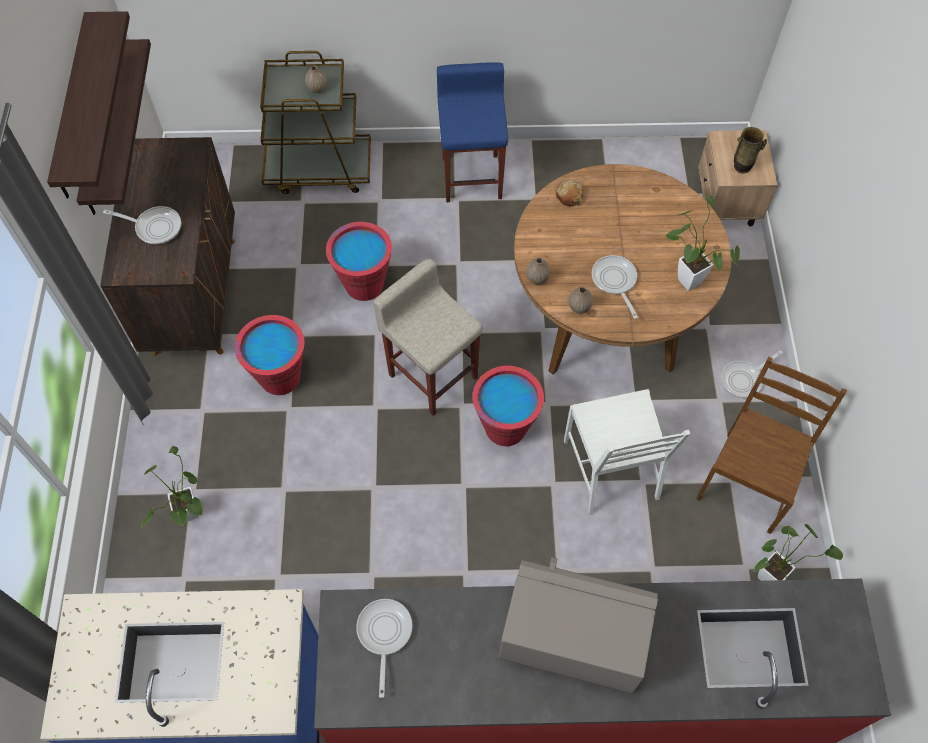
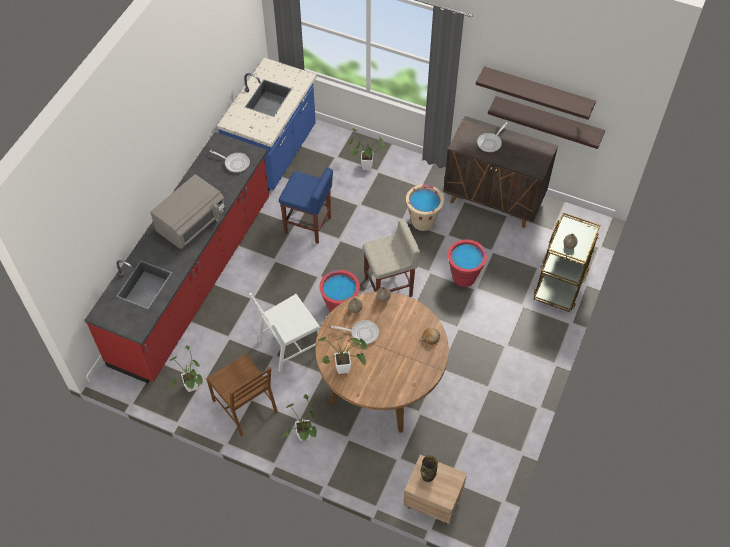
camera: 115 degrees right, 5 degrees down
(280, 377) = (423, 221): red bucket -> beige bucket
(472, 176) = (520, 361): blue stool -> blue stool (308, 226)
(612, 470) = (289, 345): white chair -> white chair turned 45 degrees counterclockwise
(744, 379) = (304, 438): frying pan -> potted plant

